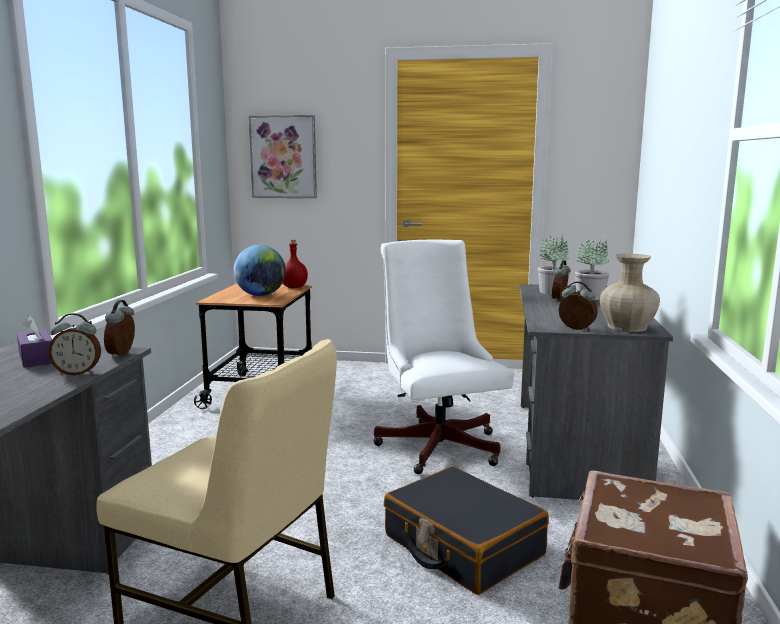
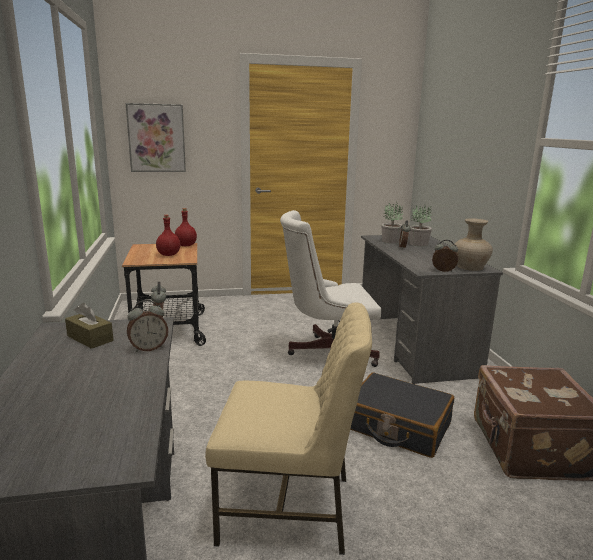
camera: 20 degrees left, 5 degrees up
(37, 358) = (90, 338): purple tissue box -> brown tissue box
(260, 295) = (168, 255): globe -> red bottle
(438, 443) = (327, 354): white office chair -> white office chair turned 60 degrees counterclockwise

